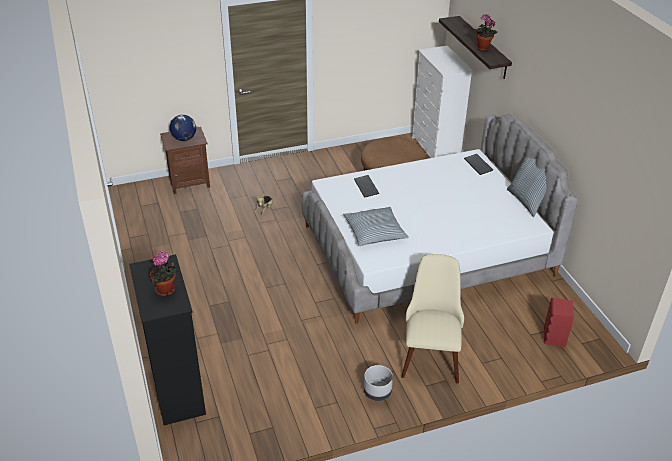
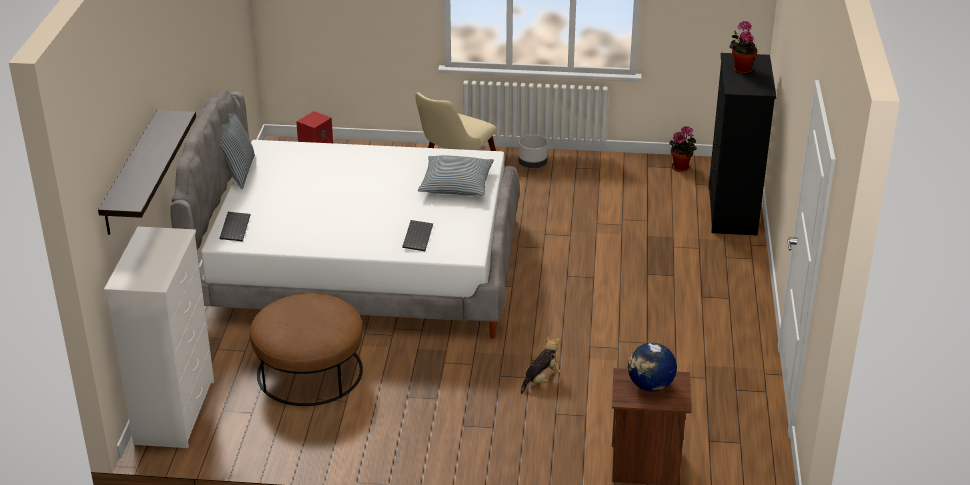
camera: 155 degrees left, 5 degrees down
(482, 48) = (163, 138): potted plant -> potted plant (682, 167)

